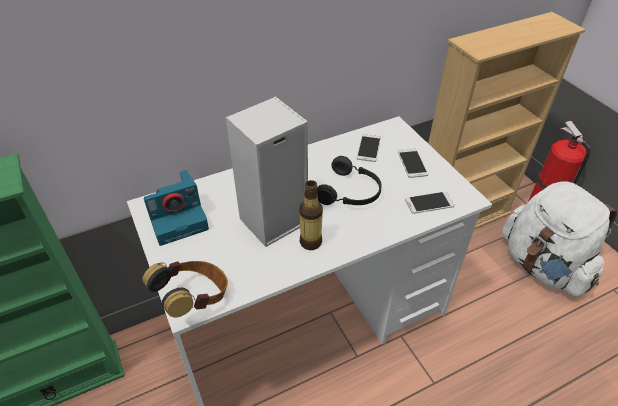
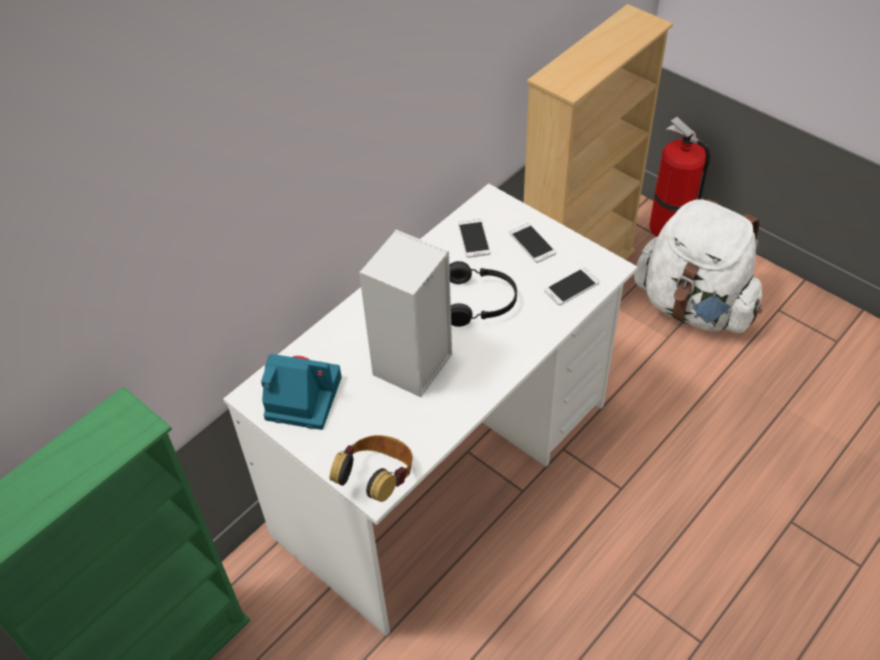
camera: 20 degrees left, 5 degrees up
(178, 218) = (301, 398): camera -> camera turned 120 degrees counterclockwise
(310, 242) = (466, 375): bottle -> none

